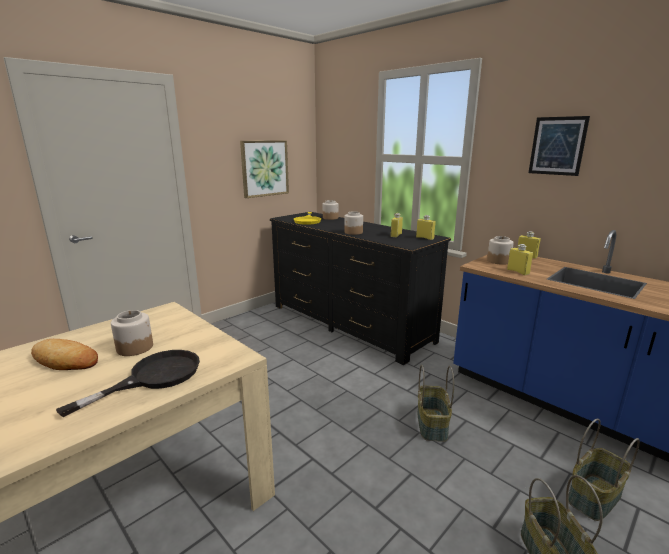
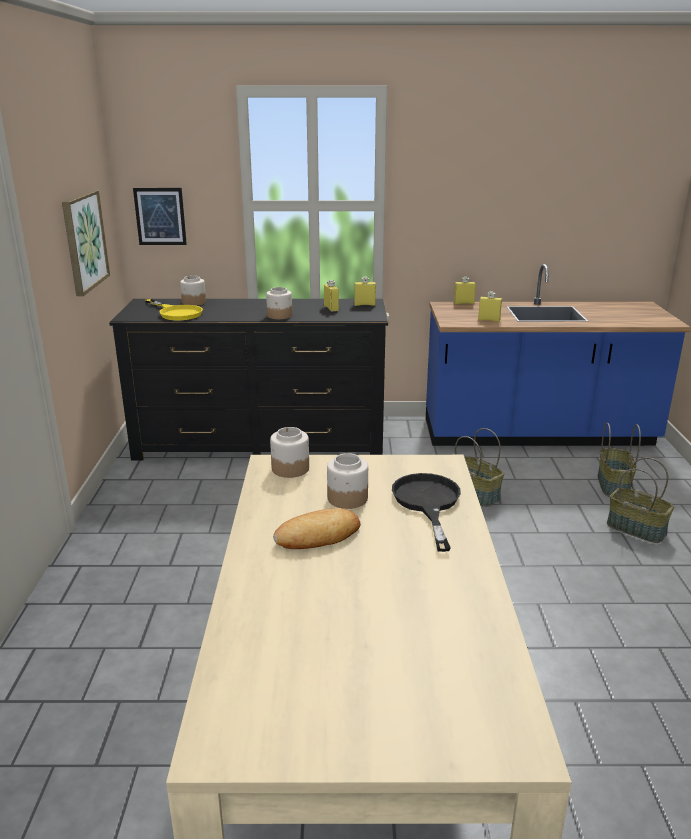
camera: 45 degrees left, 5 degrees up
(498, 261) = (456, 314): jar -> jar (290, 468)
(557, 146) = (478, 186): picture -> picture (160, 216)

